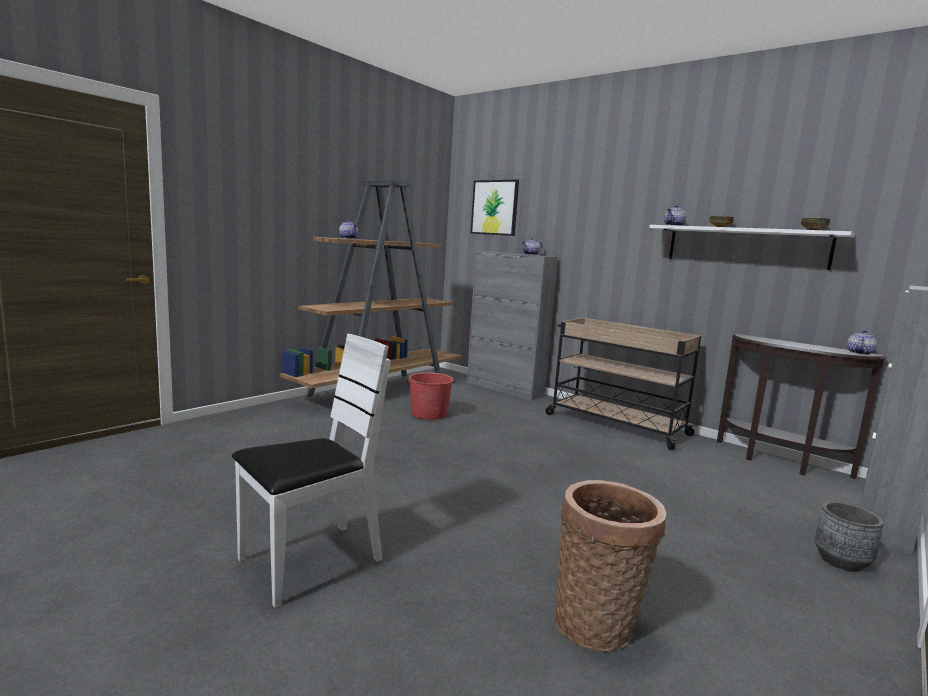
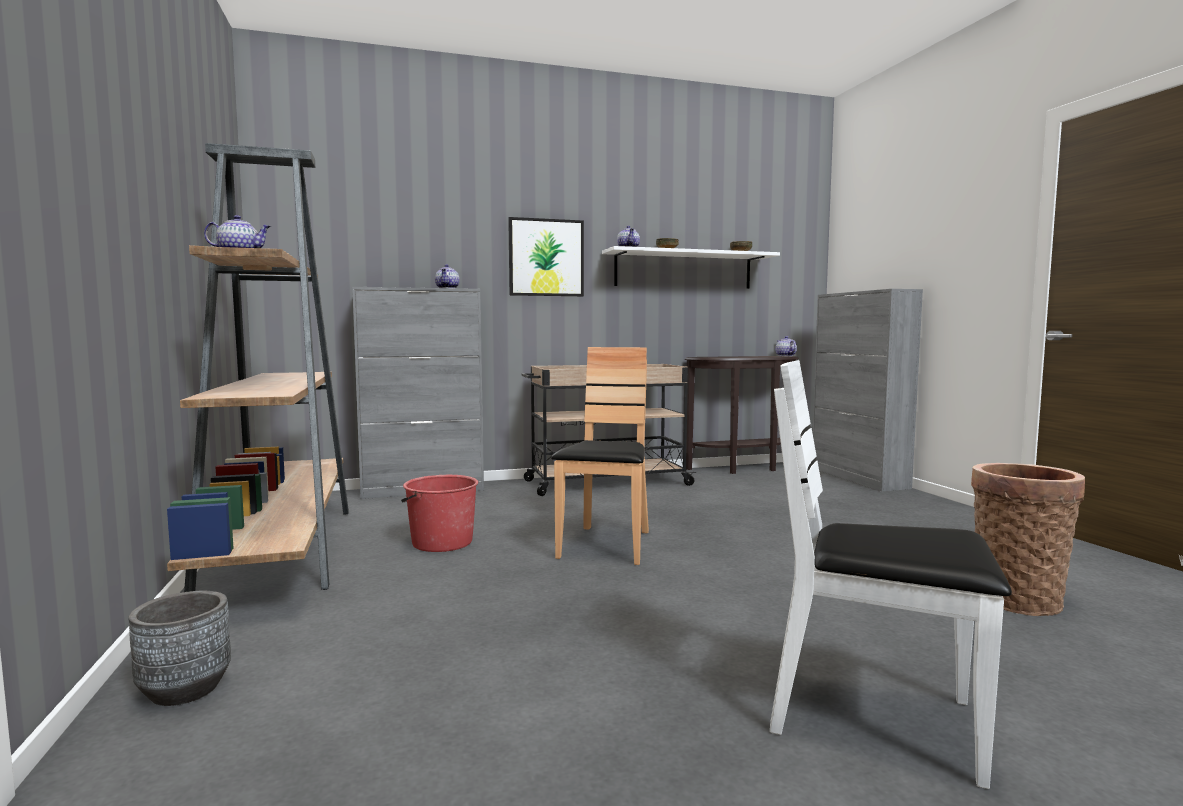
camera: 55 degrees left, 5 degrees down
(310, 561) = (875, 720): white chair -> white chair turned 60 degrees counterclockwise
(484, 450) = (606, 545): none -> brown chair
(494, 207) = (351, 221): picture -> picture (546, 257)
(841, 561) = (918, 505): grey planter -> grey planter (185, 690)

